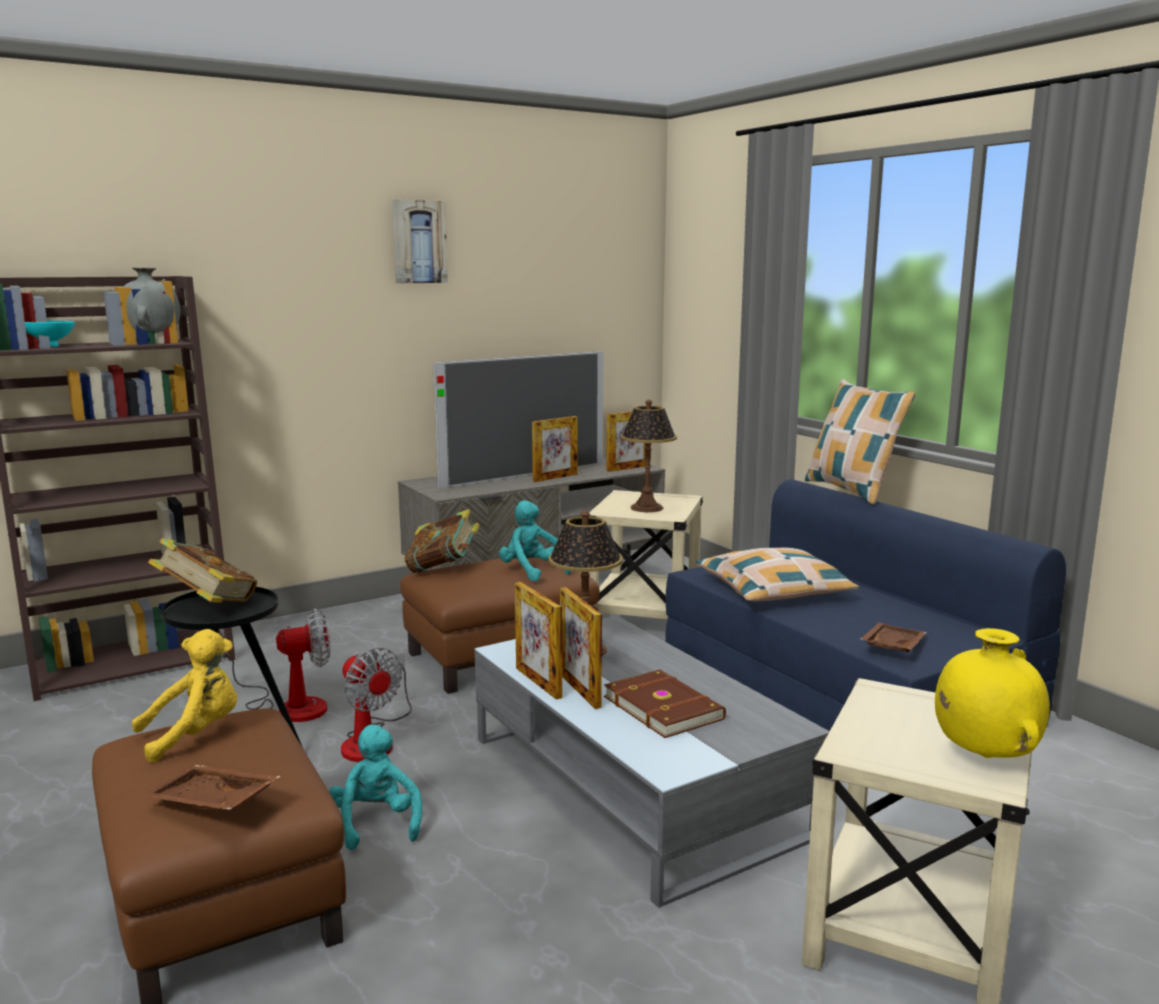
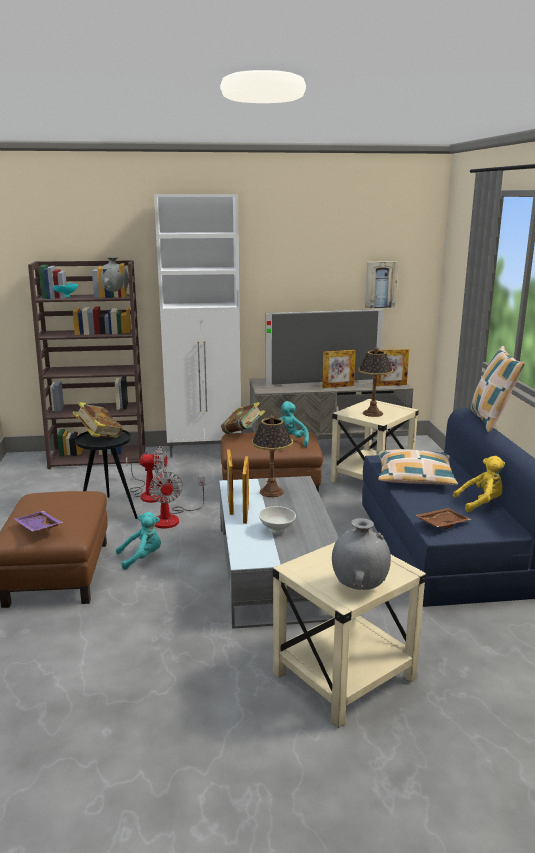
camera: 25 degrees right, 5 degrees up
(195, 735) = (57, 497): yellow plush toy -> yellow plush toy (481, 503)
(211, 803) = (37, 528): brown tray -> purple tray
(334, 618) = (205, 451): none -> white cabinet
(376, 823) = (142, 557): turquoise plush toy -> turquoise plush toy turned 60 degrees clockwise
(418, 242) = (269, 239): picture -> picture (380, 284)
(664, 707) = (277, 530): brown book -> white bowl
(984, 756) = (359, 587): yellow vase -> grey vase

